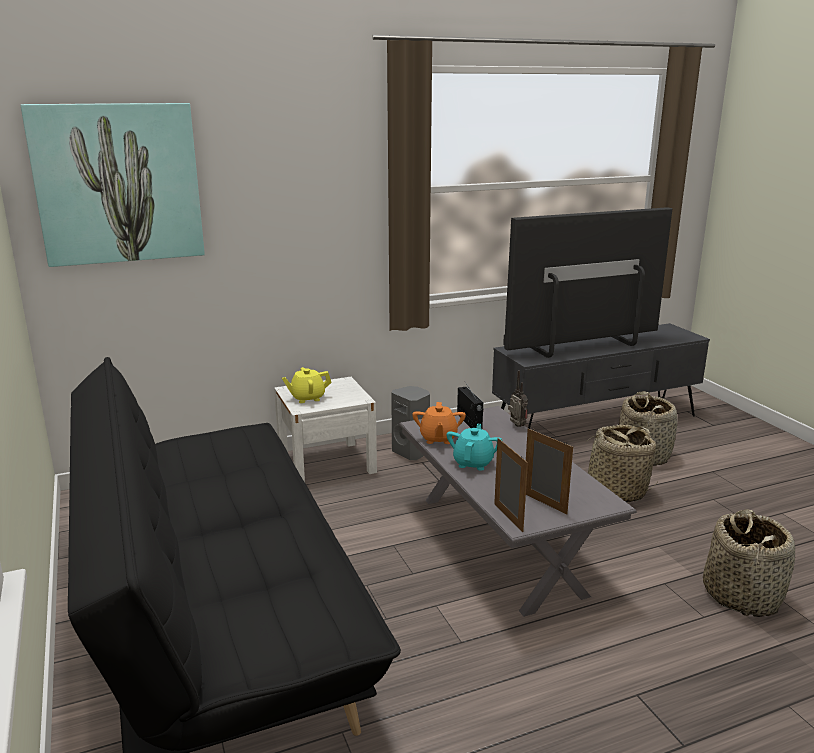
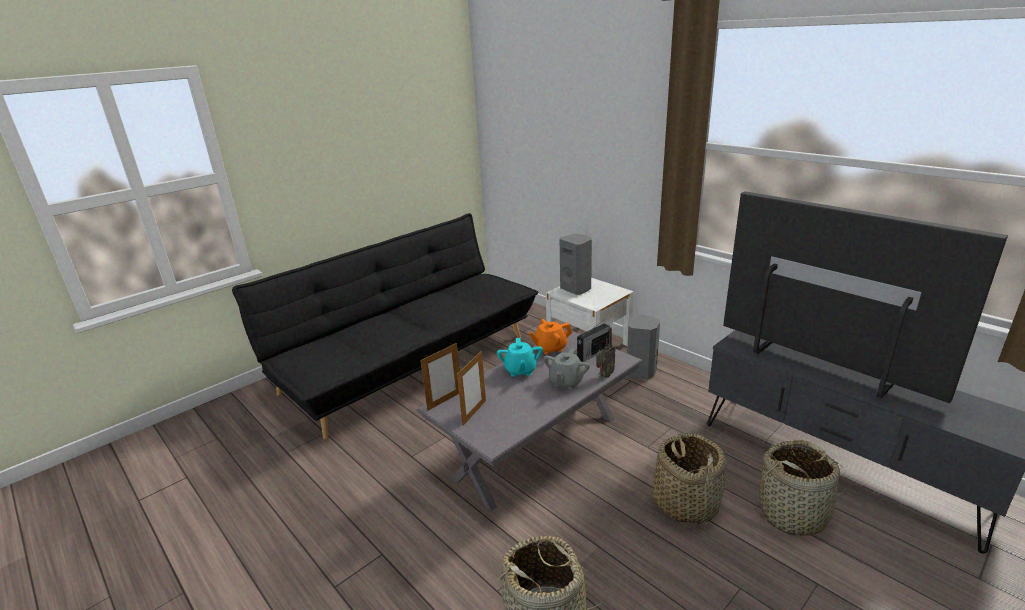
camera: 70 degrees right, 5 degrees up
(118, 184) = (517, 110): picture -> none
(307, 398) = (576, 289): yellow teapot -> grey speaker
(473, 463) = (520, 370): turquoise teapot -> turquoise teapot turned 90 degrees clockwise
(515, 445) = (566, 382): none -> grey teapot

